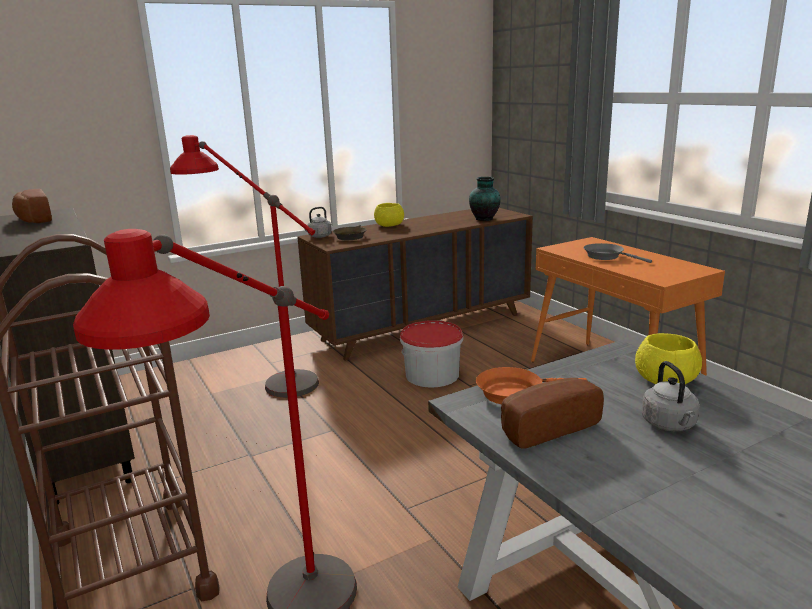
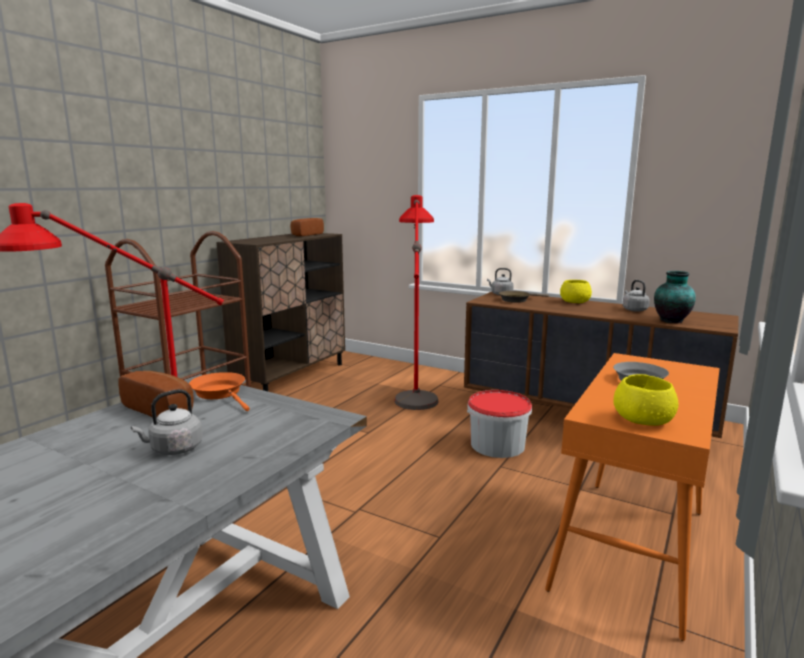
camera: 60 degrees right, 5 degrees down
(440, 219) = (633, 309): none -> grey kettle
(664, 379) = (274, 441): yellow bowl -> yellow bowl (642, 420)

